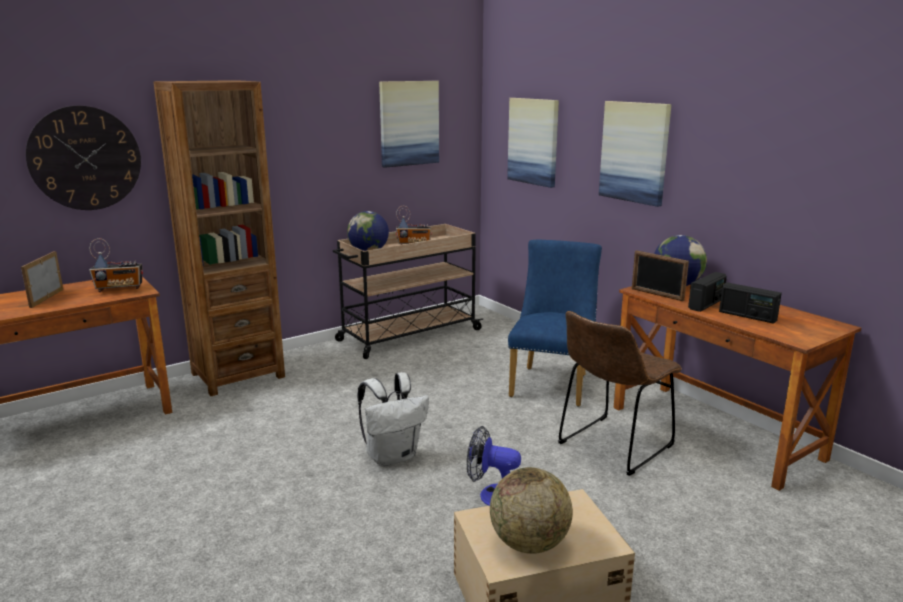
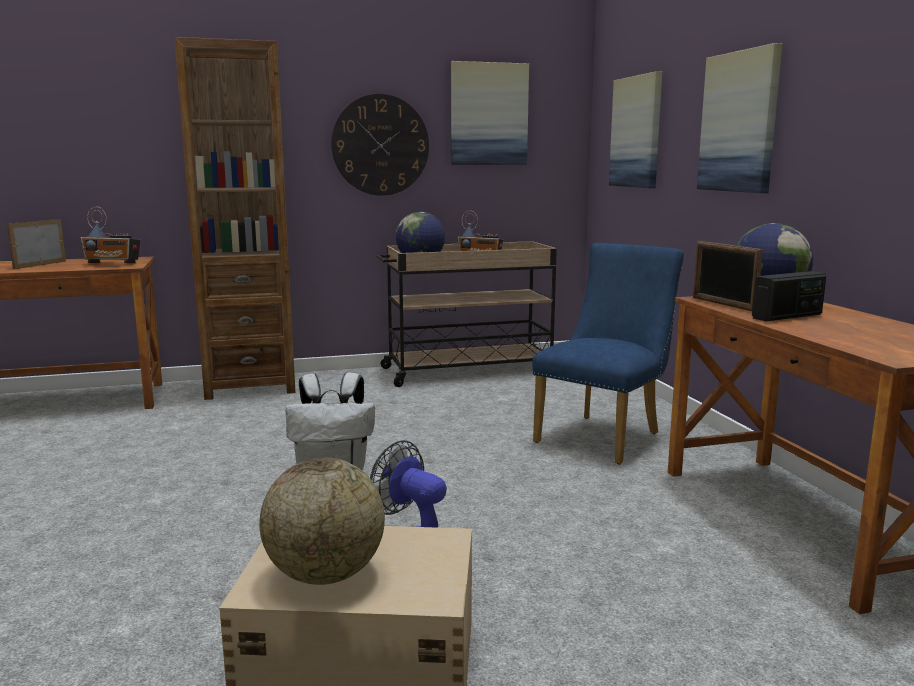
camera: 20 degrees right, 5 degrees down
(85, 158) = (105, 127): wall clock -> wall clock (380, 145)
(612, 447) = (627, 515): brown chair -> none
(747, 316) = (839, 330): radio -> none

